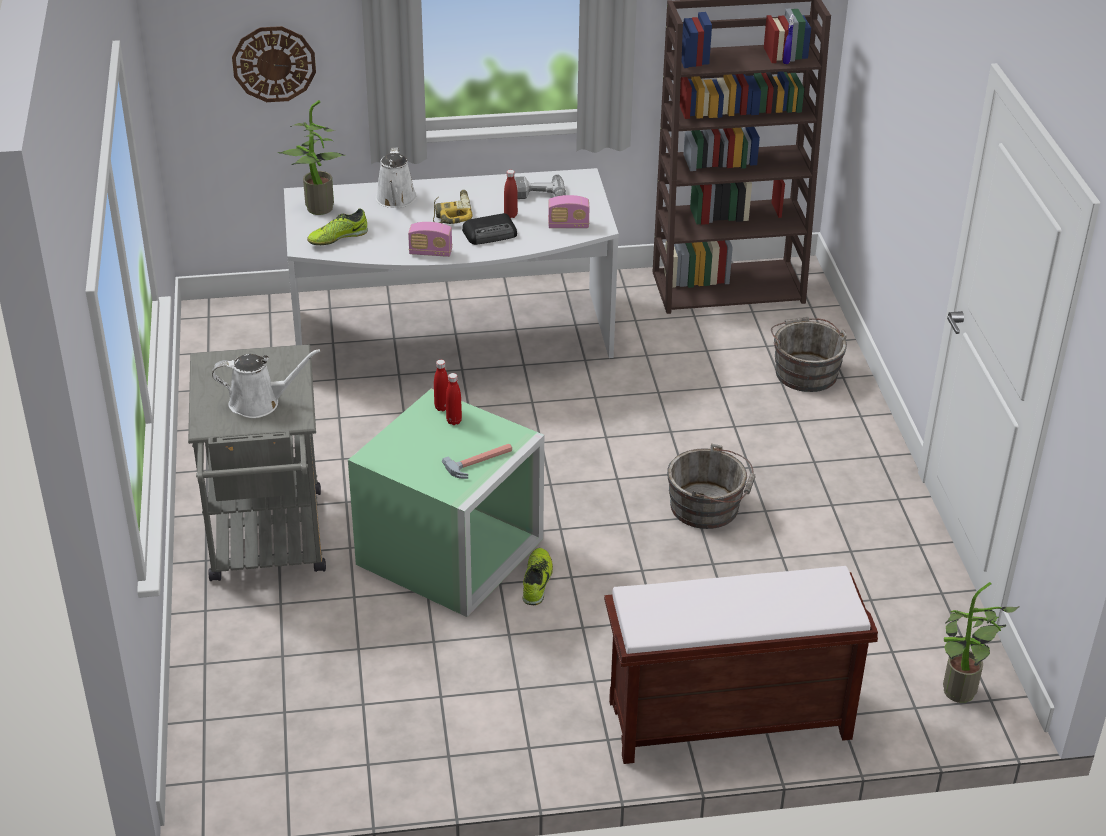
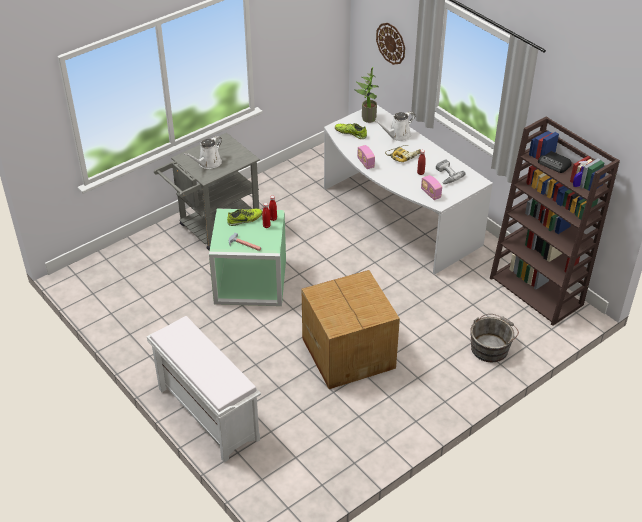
camera: 60 degrees right, 5 degrees up
(260, 403) = (208, 163): white watering can -> white watering can turned 75 degrees clockwise
(491, 234) = (399, 173): radio -> radio (554, 164)
(537, 581) = (252, 316): shoe -> shoe (245, 220)
(709, 507) = (349, 352): grey bucket -> cardboard box
(727, 721) = (207, 413): brown bench -> white bench
(959, 695) = (282, 494): potted plant -> none

